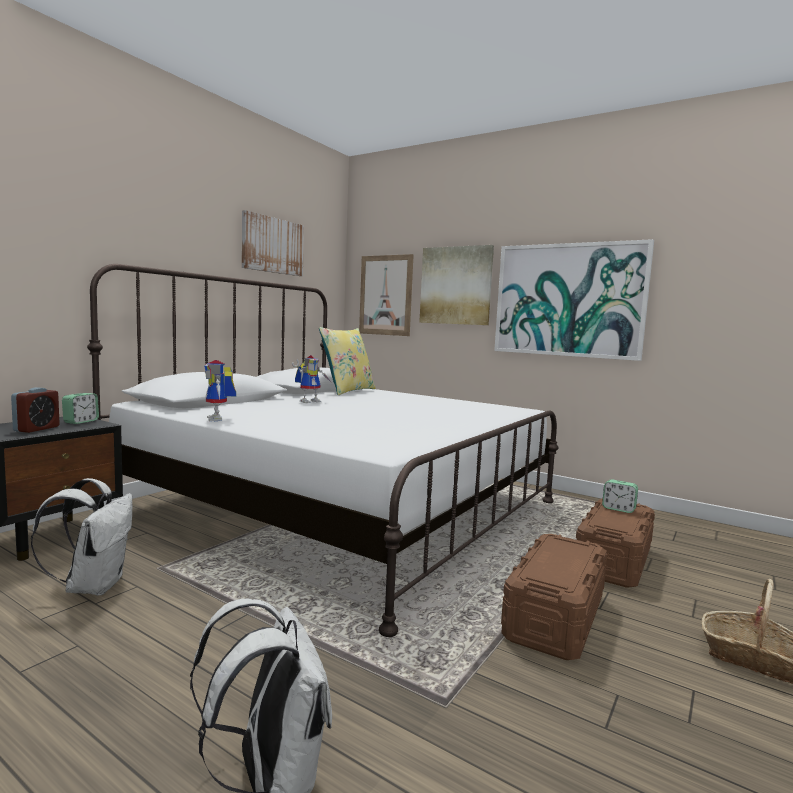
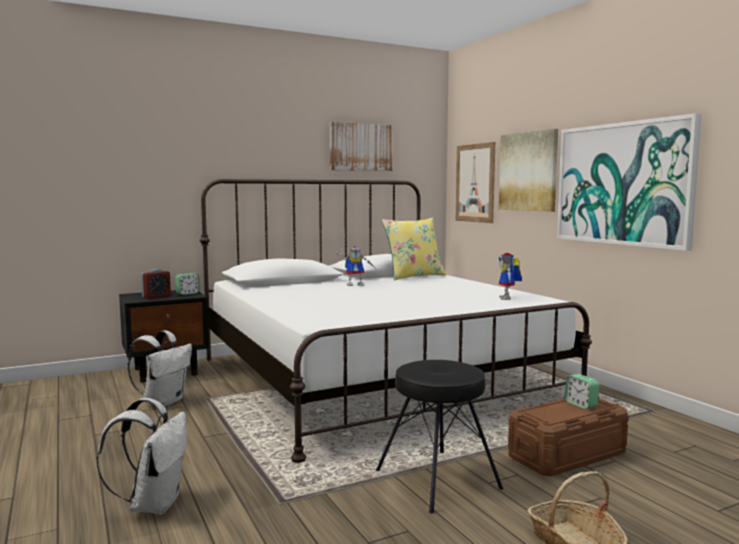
camera: 30 degrees right, 0 degrees up
(219, 419) = (256, 295): toy robot -> toy robot (508, 298)
(555, 617) = (438, 479): brown storage box -> black stool

